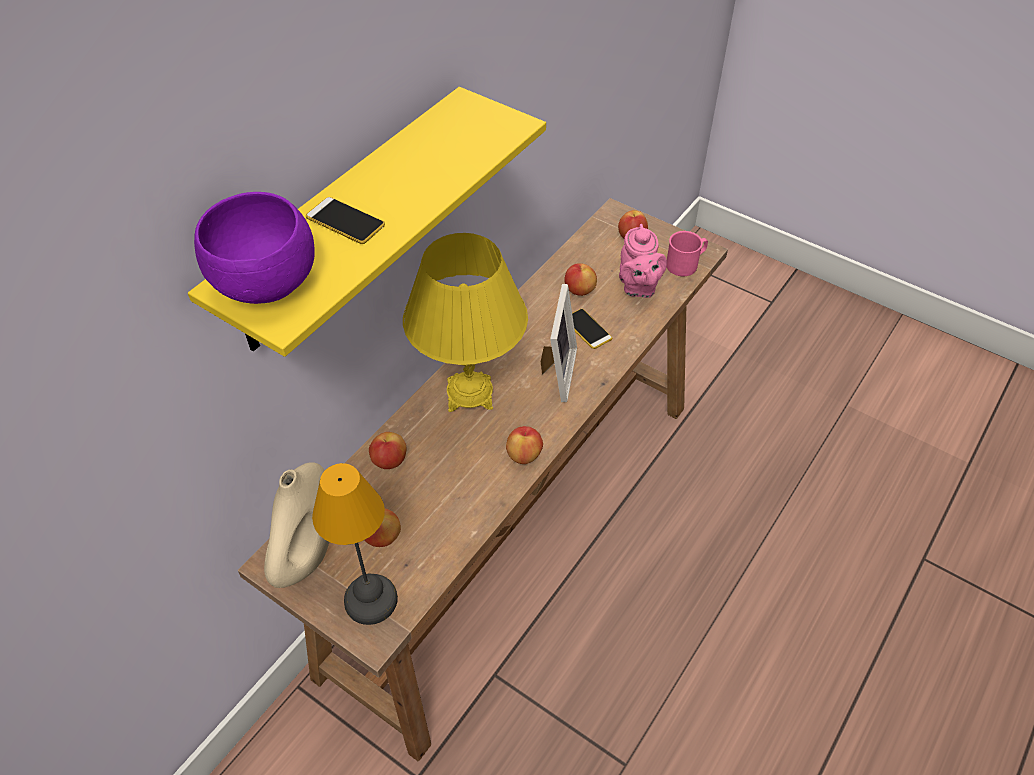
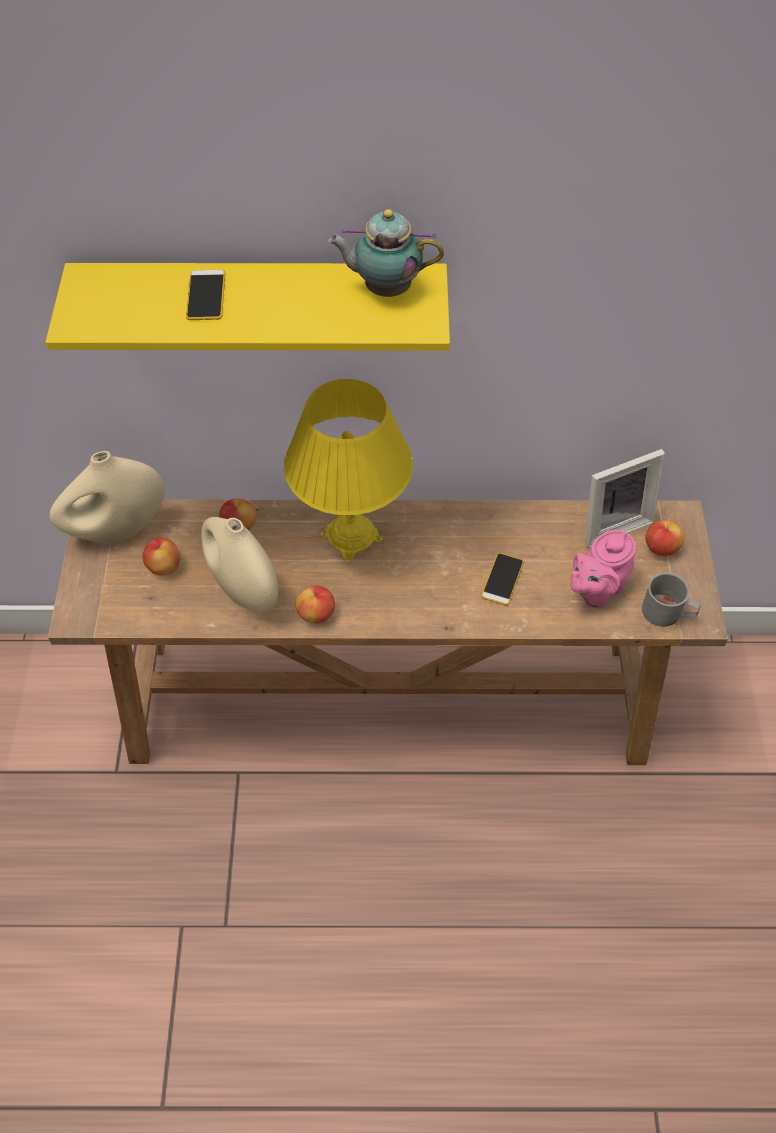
camera: 55 degrees right, 5 degrees up
(269, 286) = (102, 298): purple bowl -> none
(369, 599) = (103, 594): table lamp -> none
(452, 125) = (384, 288): none -> teapot
(457, 491) = (243, 589): none -> beige vase
(555, 372) = (427, 584): picture frame -> picture frame (611, 523)
(579, 290) = (546, 546): apple -> none
(686, 264) = (667, 613): pink mug -> grey mug

